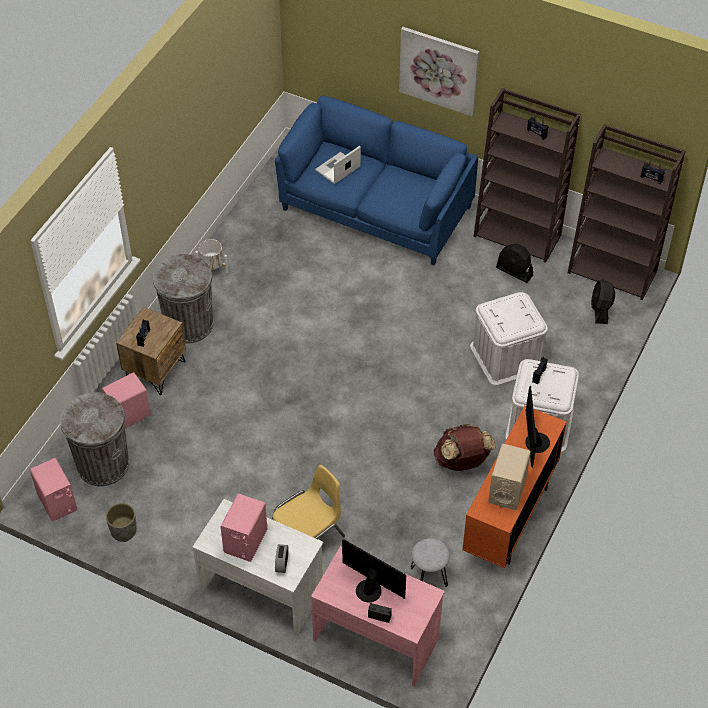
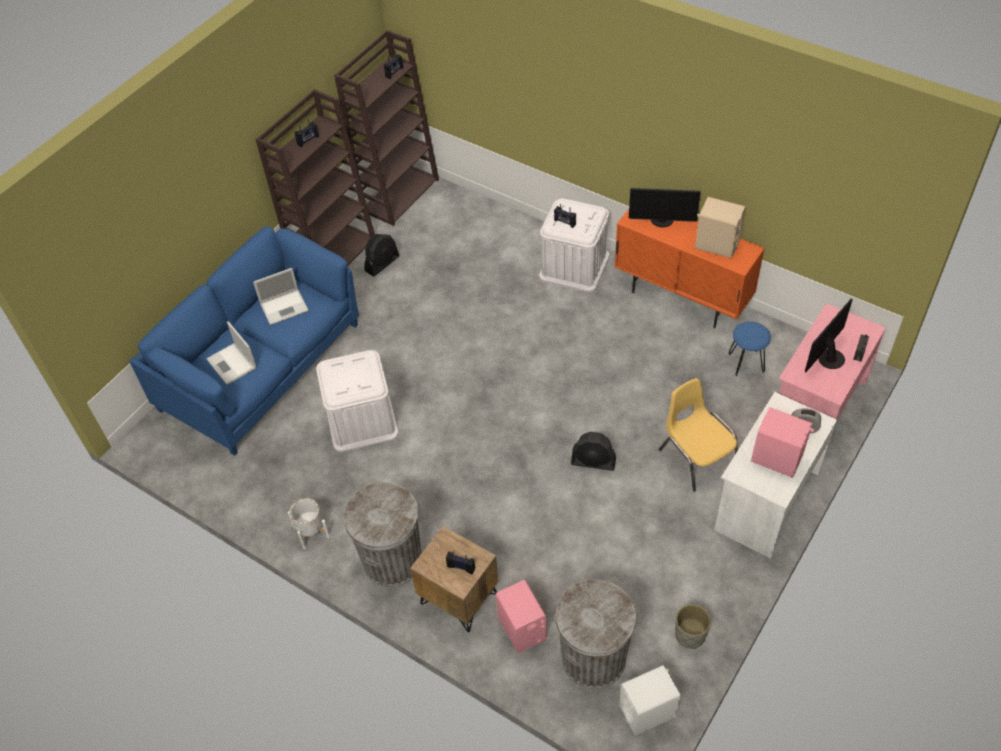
camera: 80 degrees left, 0 degrees up
(57, 502) = (647, 711): pink speaker -> white speaker
(405, 190) = (285, 306): none -> laptop
(429, 577) = (746, 362): grey stool -> blue stool
(439, 70) = (203, 189): picture -> none
(462, 461) = (613, 326): brown backpack -> none
(506, 357) = (490, 281): white storage box -> white storage box (361, 420)
(600, 310) = (445, 208): black fan -> black fan (593, 462)

